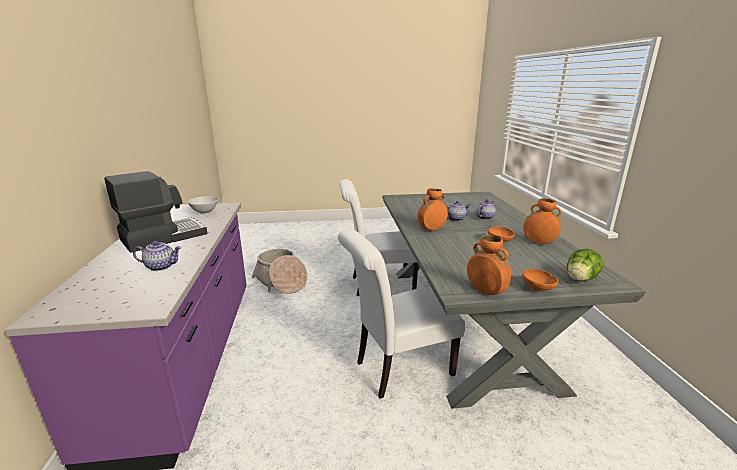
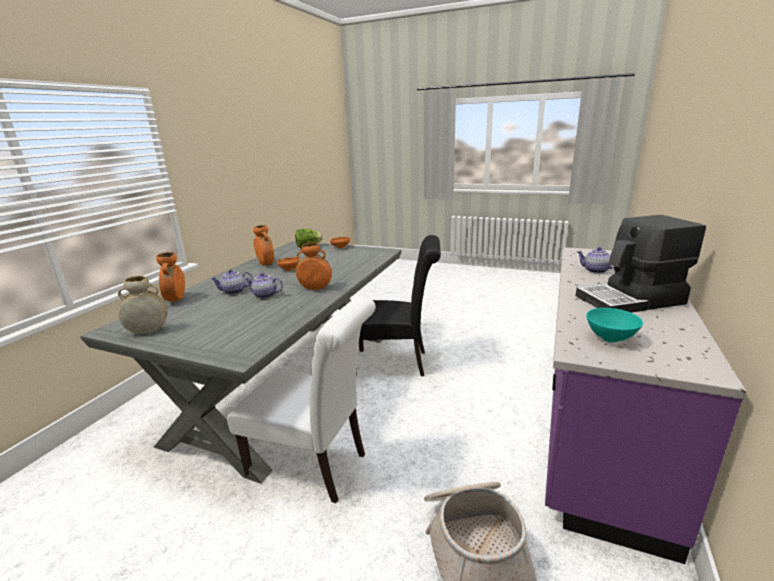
camera: 150 degrees left, 0 degrees up
(205, 212) = (609, 338): white bowl -> turquoise bowl
(398, 369) = (395, 363): white chair -> black chair
(463, 196) = (148, 332): none -> beige vase
(486, 292) = (369, 249): orange vase -> orange vase (176, 299)

